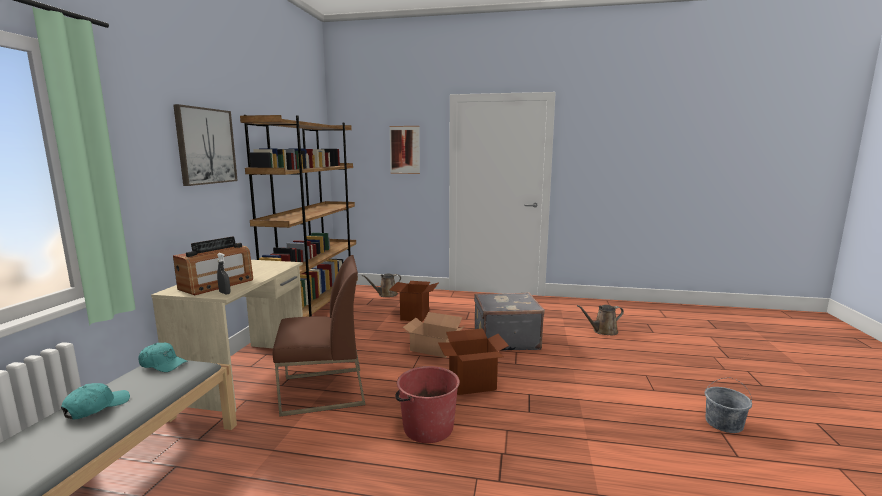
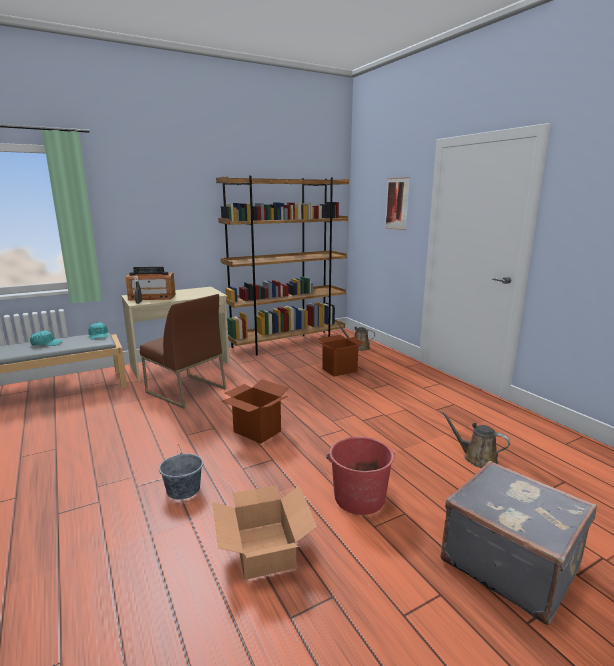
camera: 50 degrees right, 5 degrees up
(206, 146) = (181, 201): picture -> none
(427, 428) = (177, 438): red bucket -> red bucket (359, 497)
(433, 347) = (295, 397): cardboard box -> cardboard box (265, 548)
(505, 340) = (359, 417): grey suitcase -> grey suitcase (510, 562)
(724, 424) = (357, 596): grey bucket -> grey bucket (183, 490)

